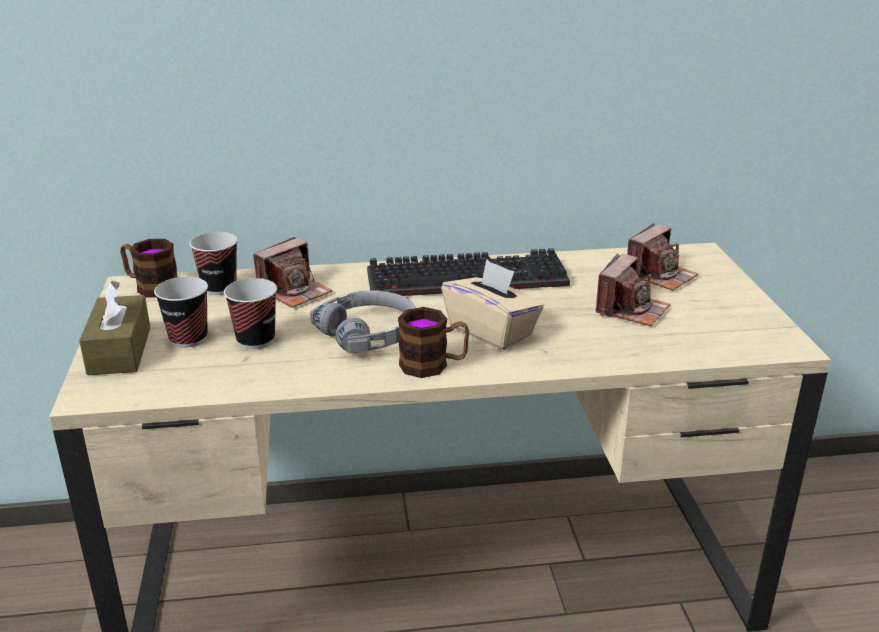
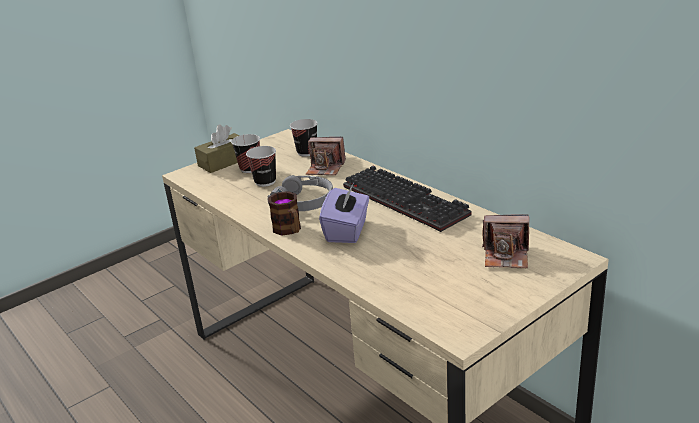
camera: 60 degrees right, 0 degrees up
(151, 287) = (288, 140): mug -> none
(491, 331) = (347, 231): beige tissue box -> purple tissue box
(631, 310) = (435, 262): camera -> none

